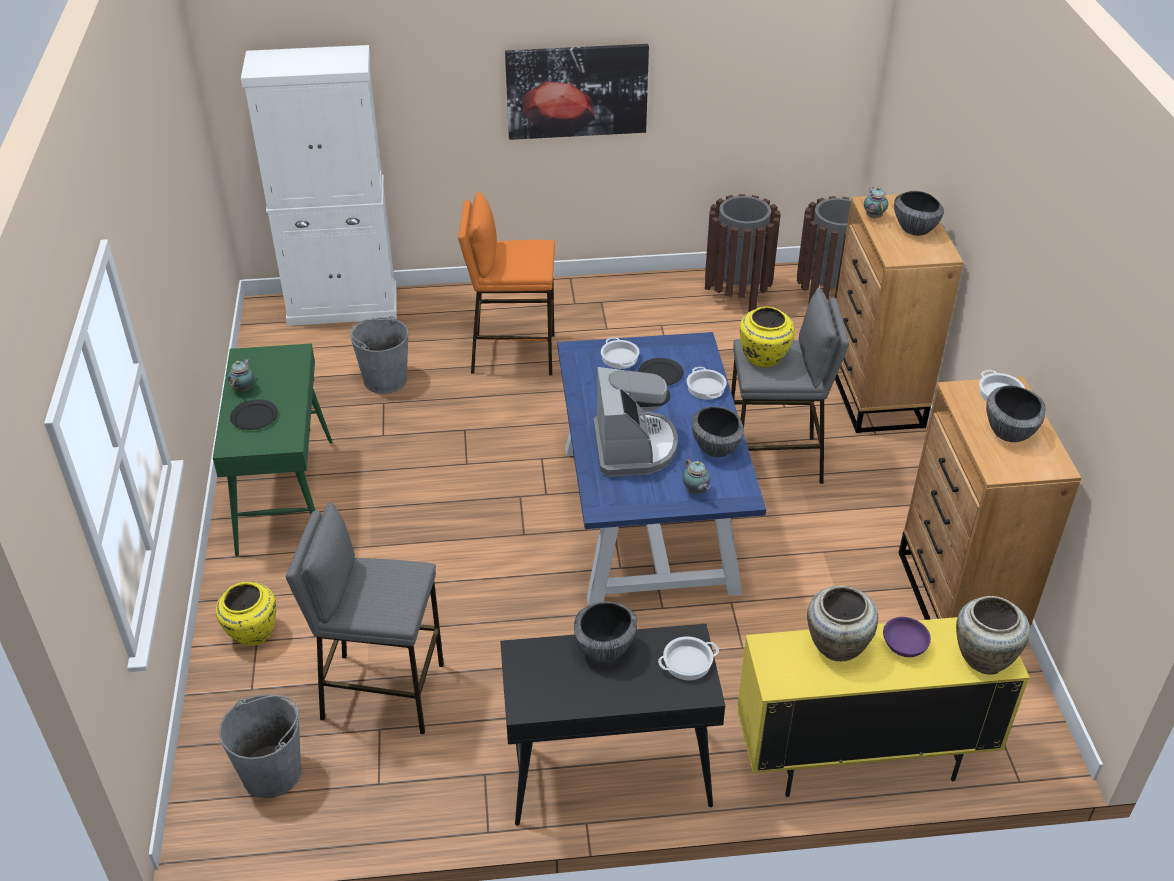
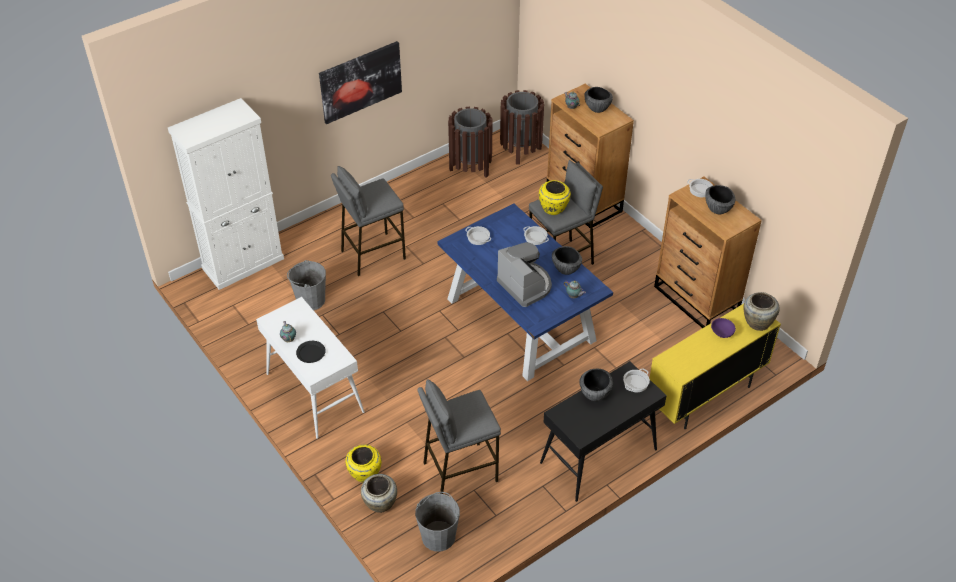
camera: 30 degrees left, 5 degrees up
(285, 496) = (314, 393): green console table -> white console table
(513, 354) = (372, 254): orange stool -> grey stool
(660, 374) = (506, 239): black plate -> none
(835, 646) = (694, 346): beige vase -> beige vase (380, 504)

